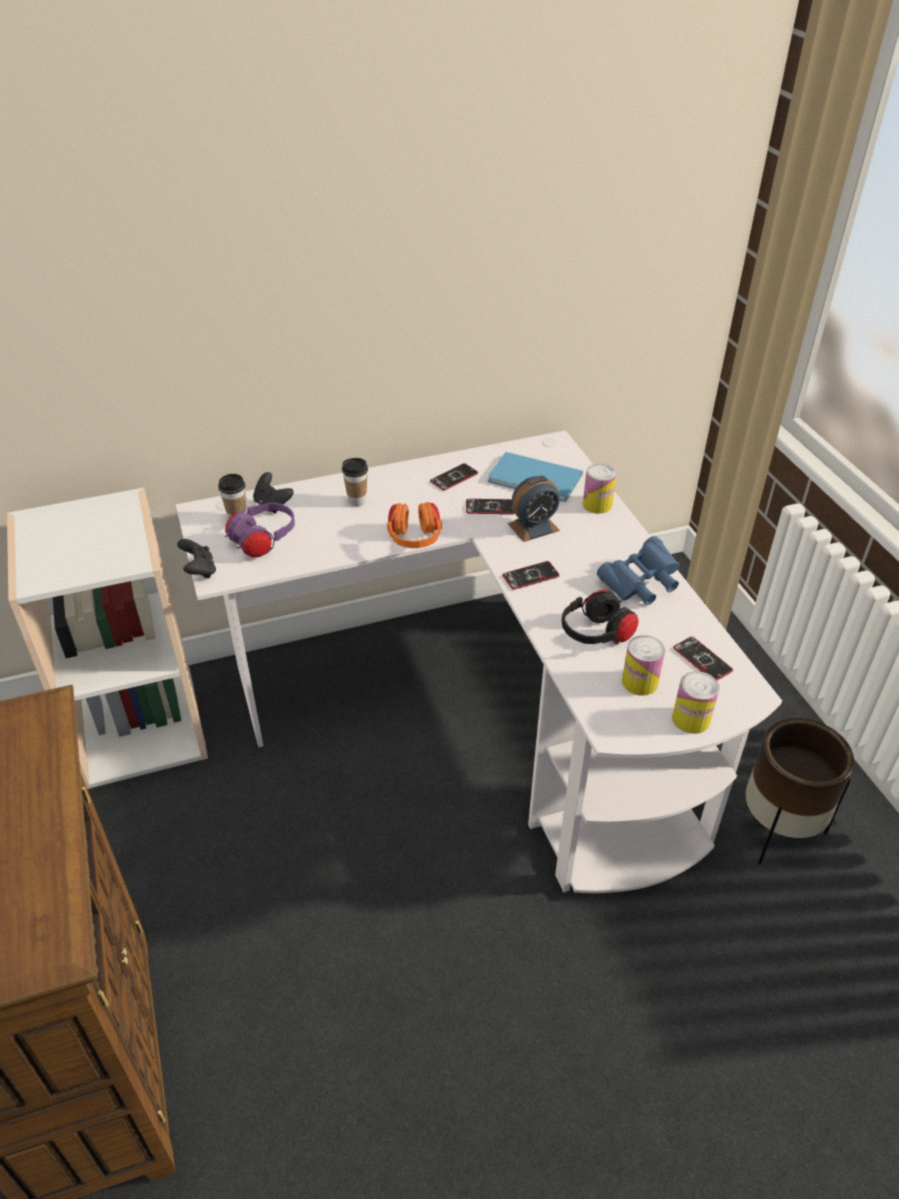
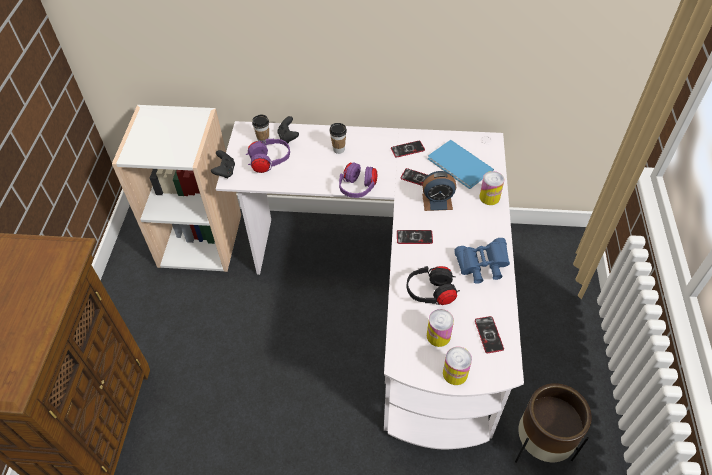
camera: 25 degrees right, 10 degrees up
(414, 540) = (357, 189): orange headphones -> purple headphones

